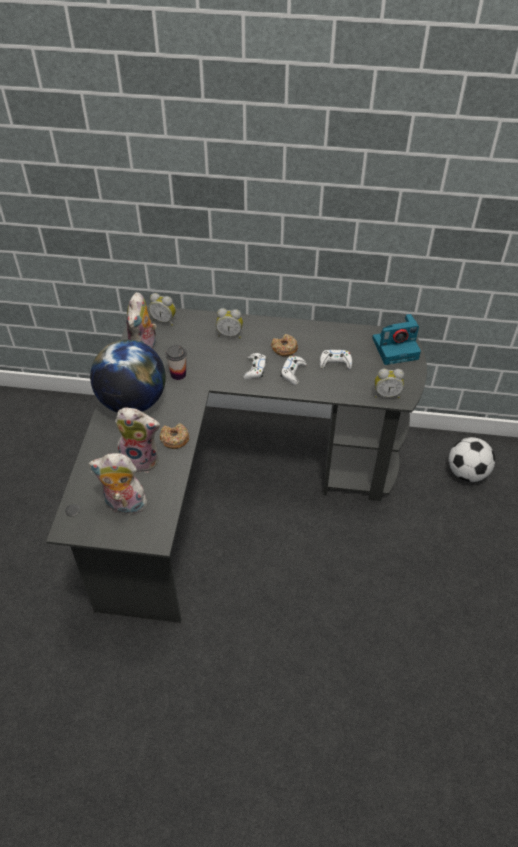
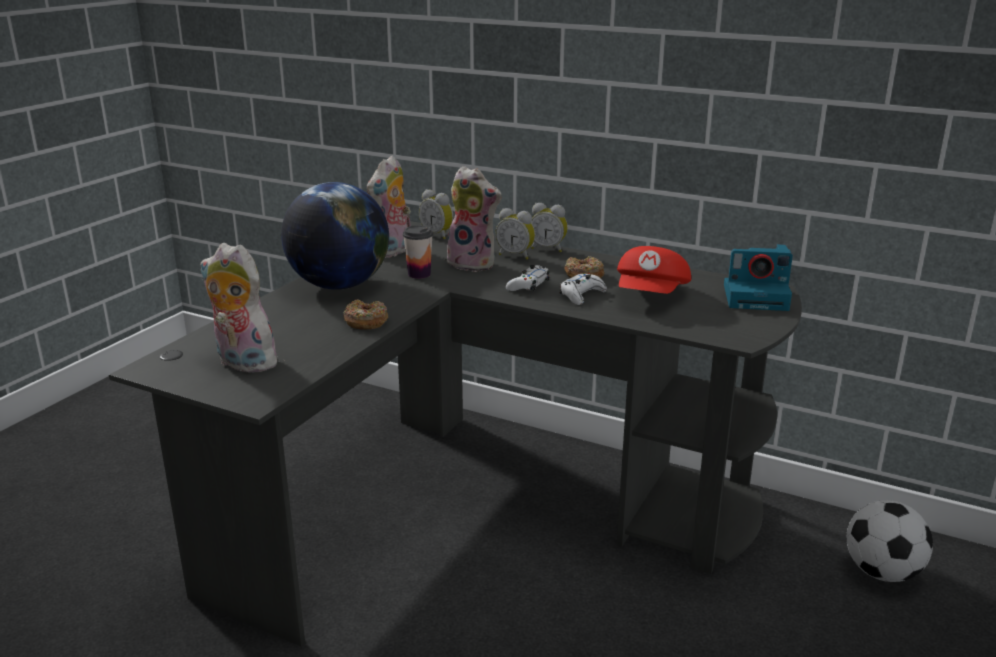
camera: 20 degrees right, 25 degrees down
(142, 459) = (306, 330): plush toy -> plush toy (474, 263)
(335, 363) = (652, 296): white game controller -> red cap
(386, 394) = (716, 332): alarm clock -> alarm clock (548, 249)

